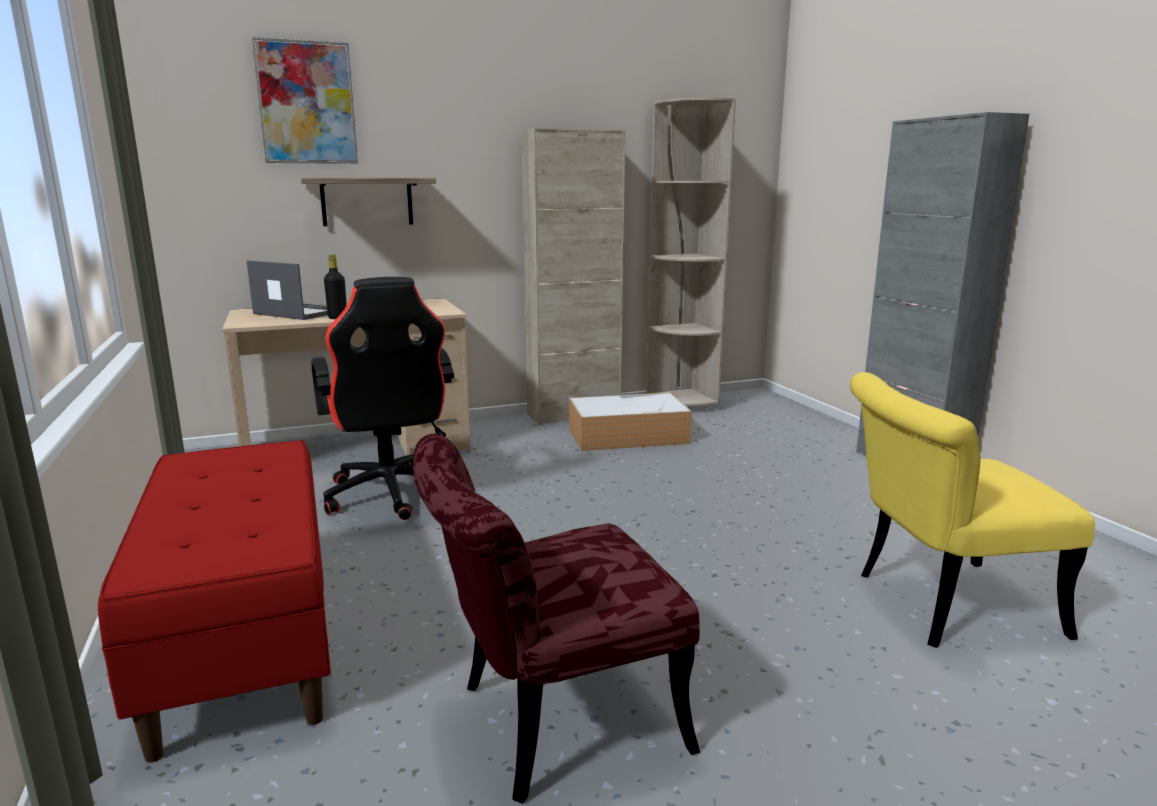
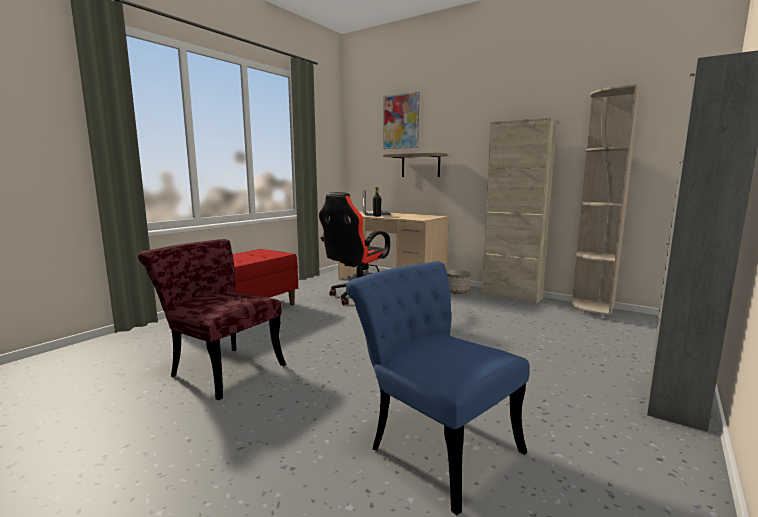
camera: 55 degrees right, 5 degrees down
(498, 431) = (457, 291): none -> planter
(629, 435) = (512, 312): storage box -> none
(938, 605) = (434, 444): yellow chair -> blue chair

